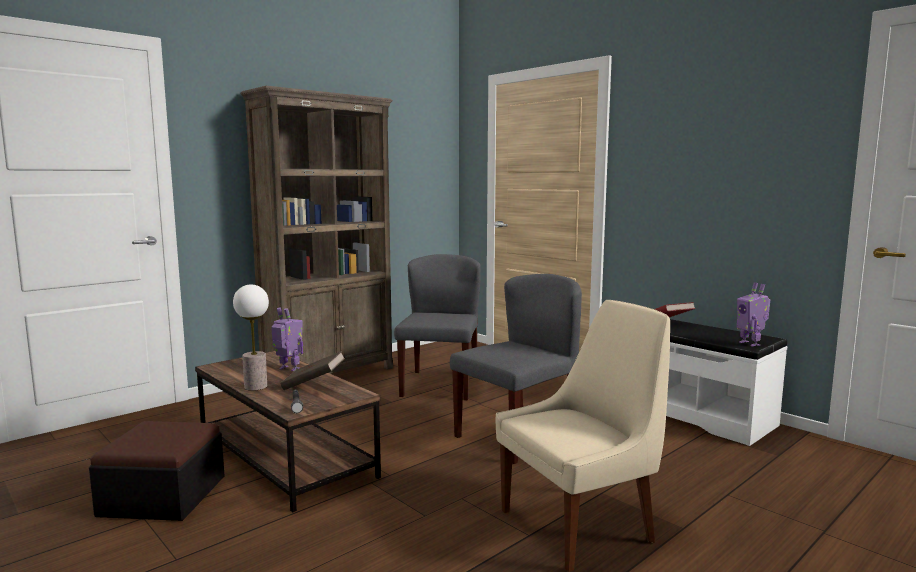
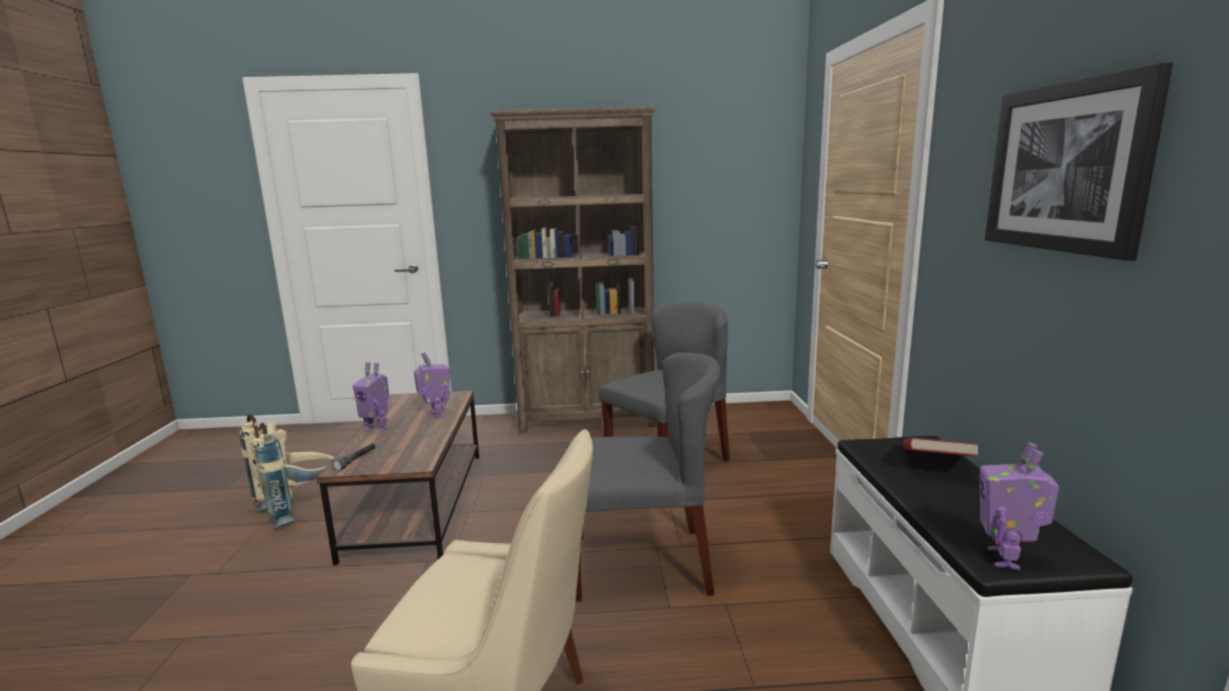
camera: 40 degrees right, 5 degrees up
(163, 496) = (300, 508): ottoman -> beige backpack
(256, 386) = (377, 429): table lamp -> toy robot
(313, 384) = (414, 440): brown book -> none
(718, 154) = (1066, 167): none -> picture

